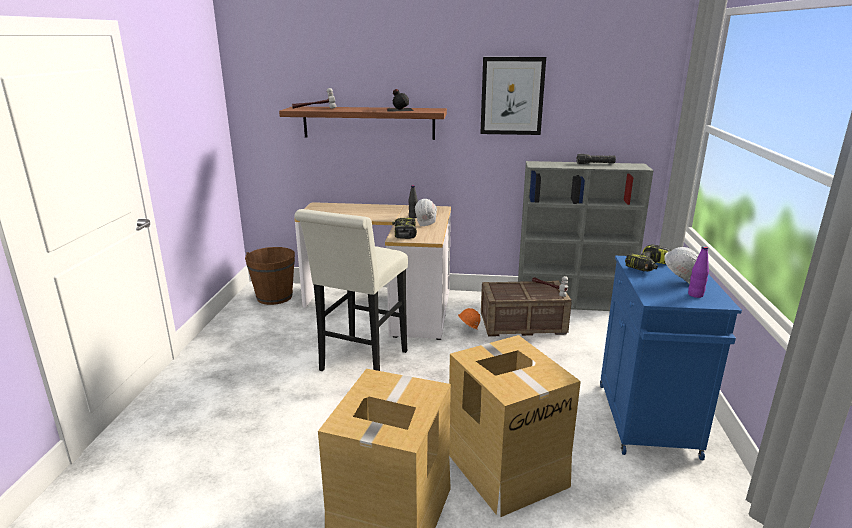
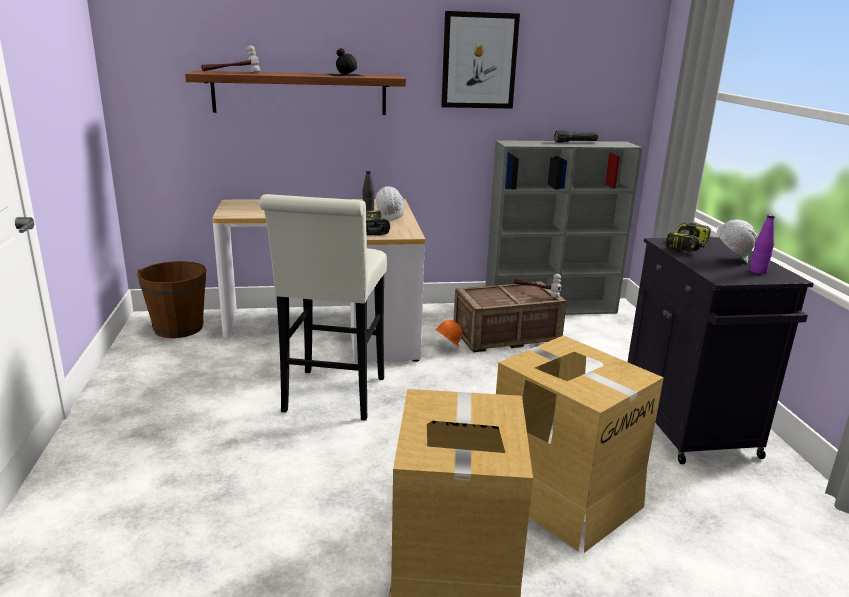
camera: 15 degrees left, 0 degrees up
(647, 421) = (689, 426): blue cabinet -> black cabinet

